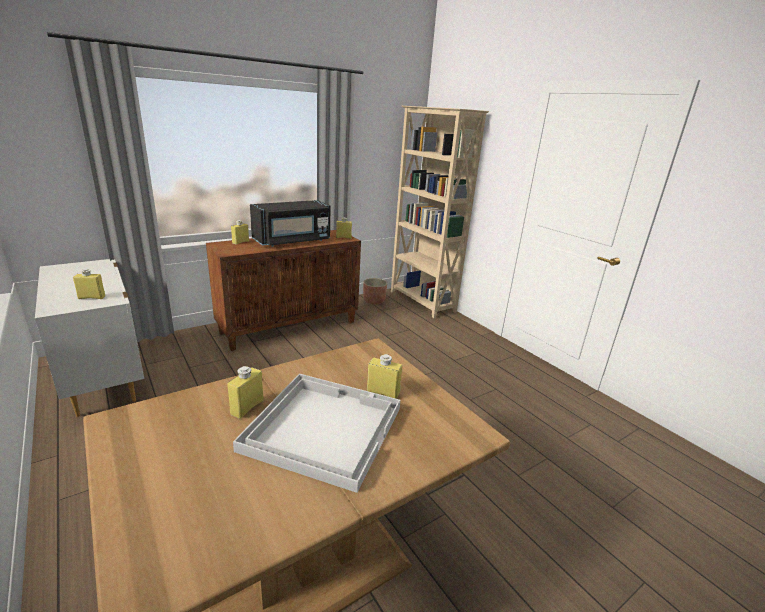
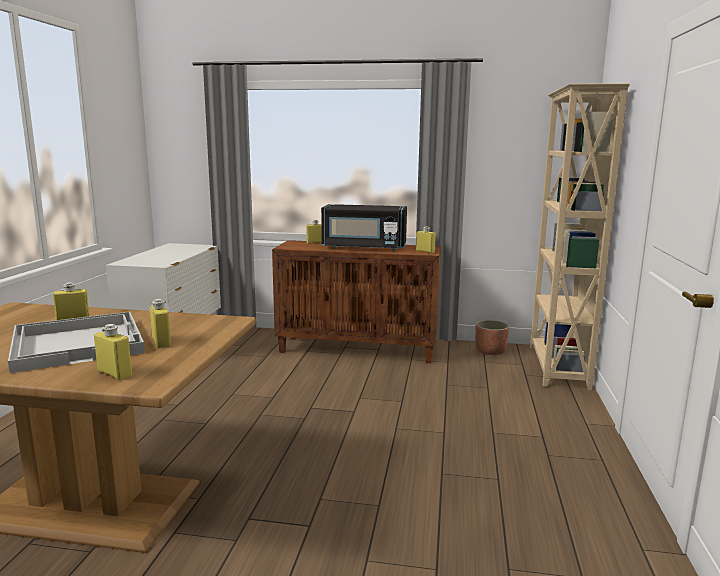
camera: 45 degrees right, 10 degrees down
(91, 297) = (154, 261): yellow bottle -> yellow bottle (114, 374)

